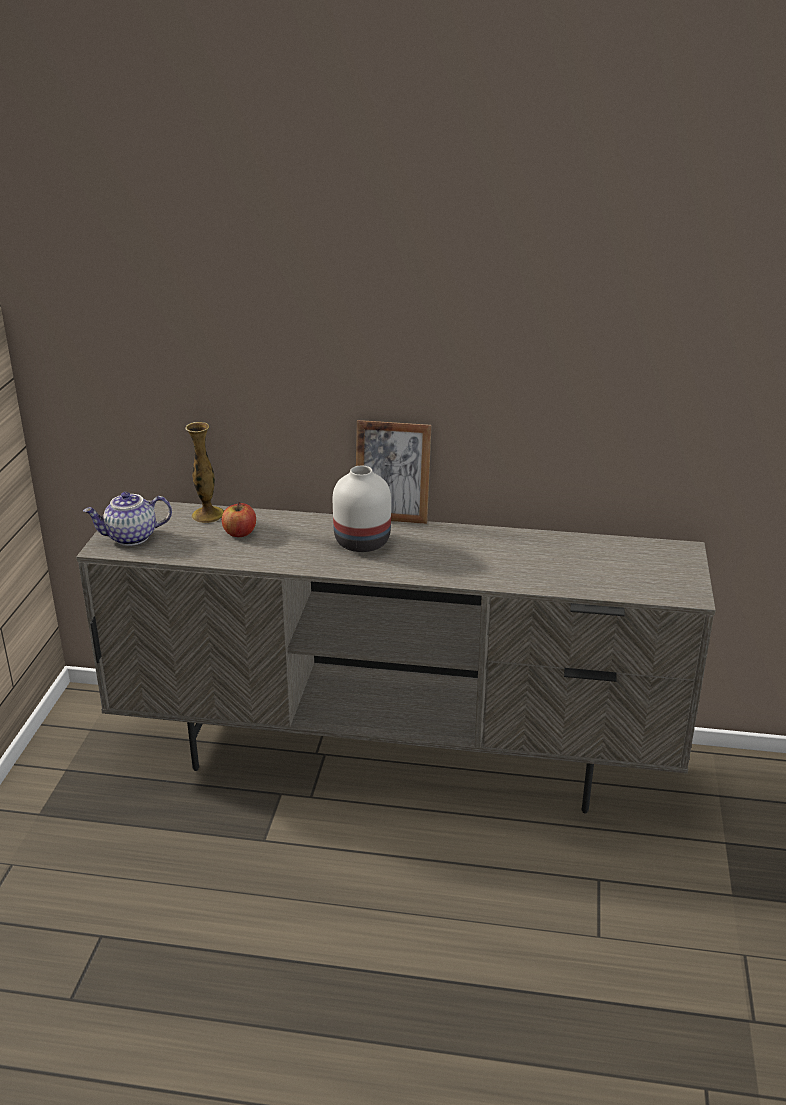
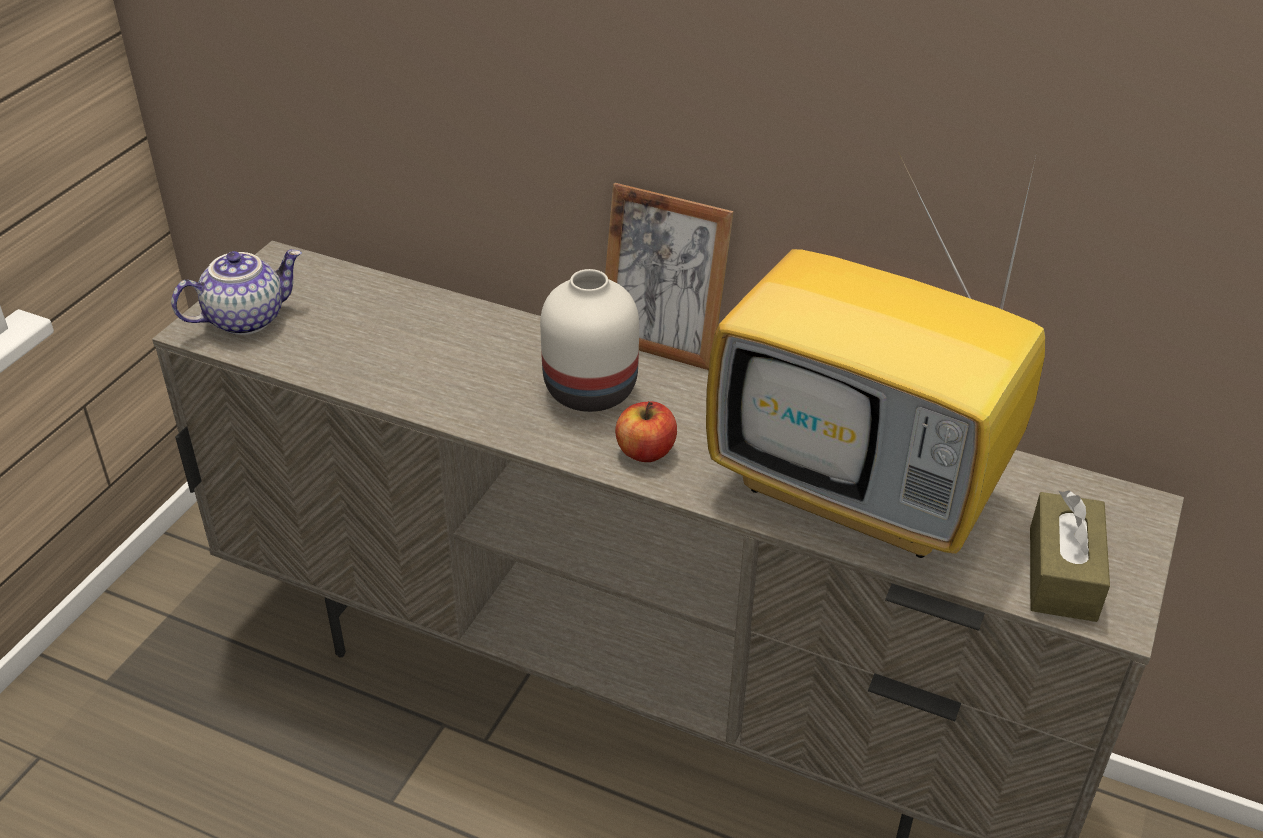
camera: 15 degrees right, 10 degrees up
(131, 538) = (246, 318): teapot -> teapot turned 150 degrees clockwise
(208, 515) = (379, 293): vase -> none
(240, 533) = (409, 337): apple -> apple (646, 451)
(538, 564) = (864, 490): none -> television
(657, 583) = (1062, 573): none -> brown tissue box

